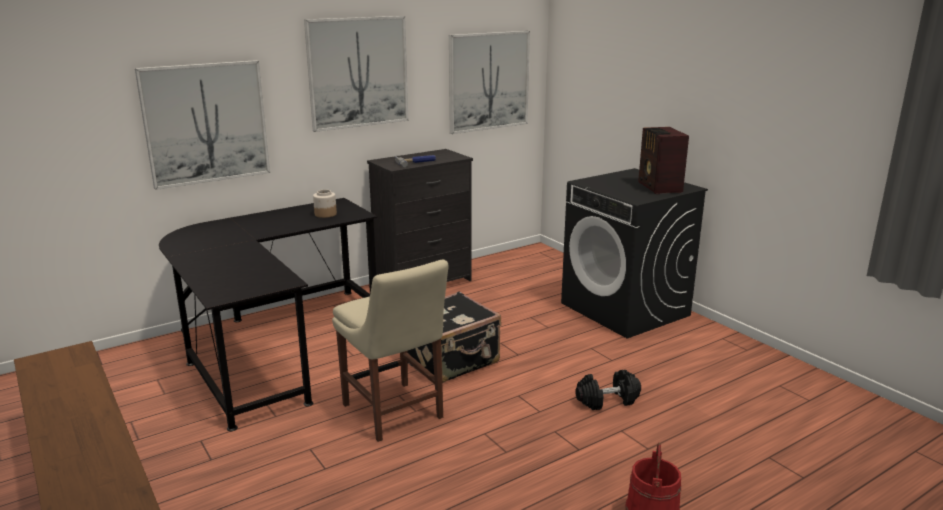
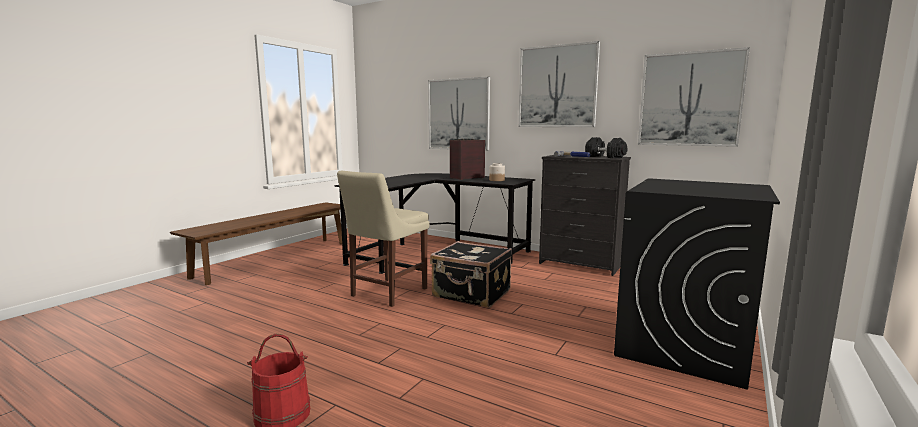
camera: 65 degrees right, 10 degrees down
(607, 400) = (472, 363): black dumbbell -> black dumbbell (605, 157)
(659, 188) = (715, 191): radio -> radio (466, 178)

